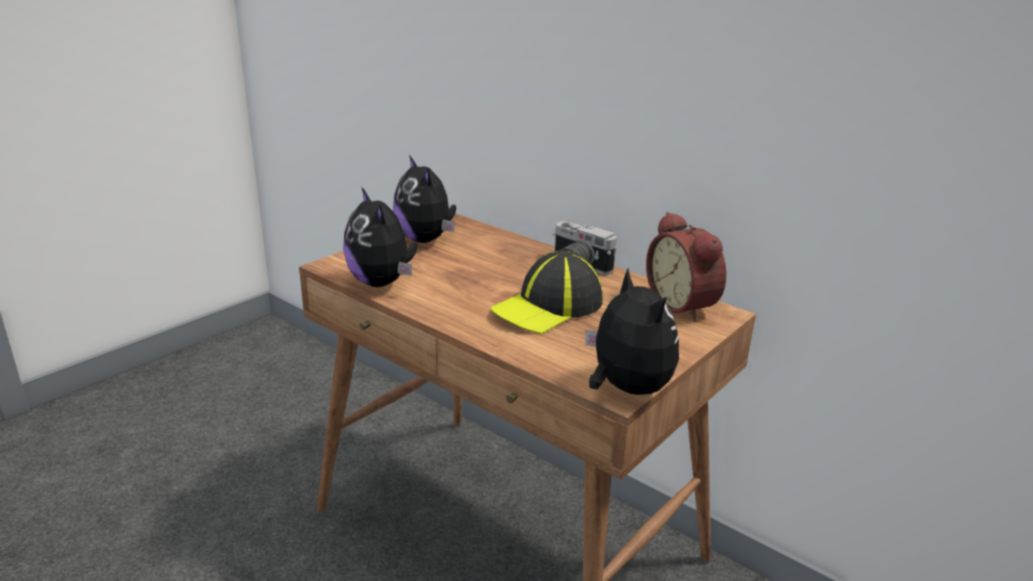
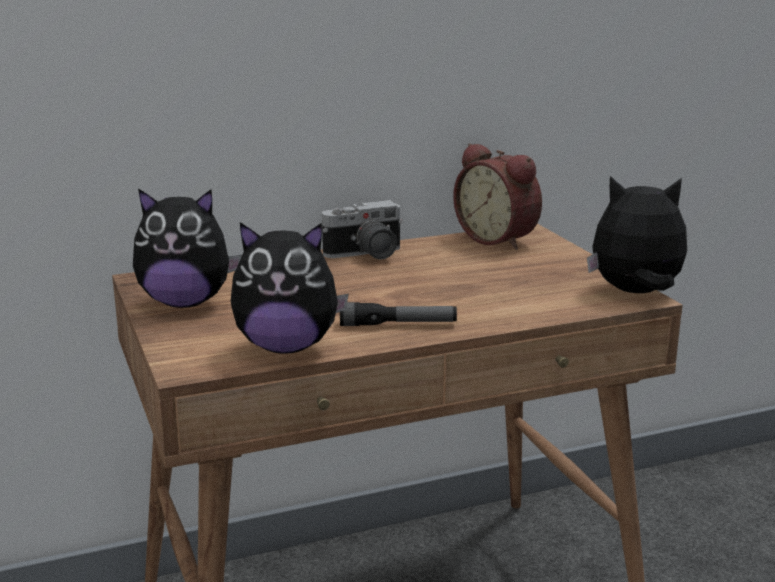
camera: 60 degrees left, 5 degrees down
(451, 307) = (398, 325): none -> flashlight
(548, 307) = (446, 285): cap -> none
(684, 305) = (499, 239): alarm clock -> alarm clock turned 45 degrees clockwise

